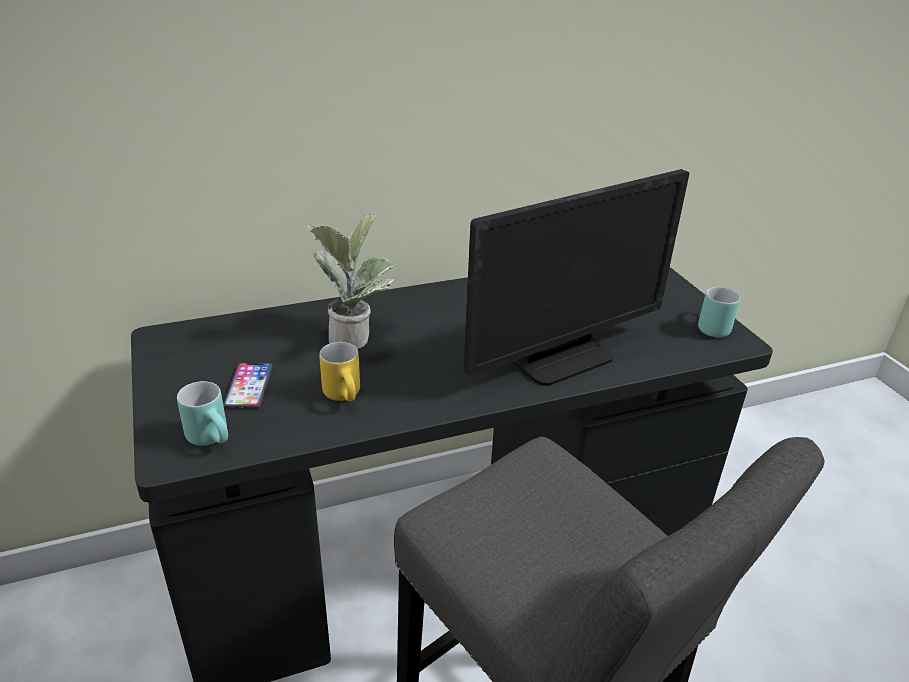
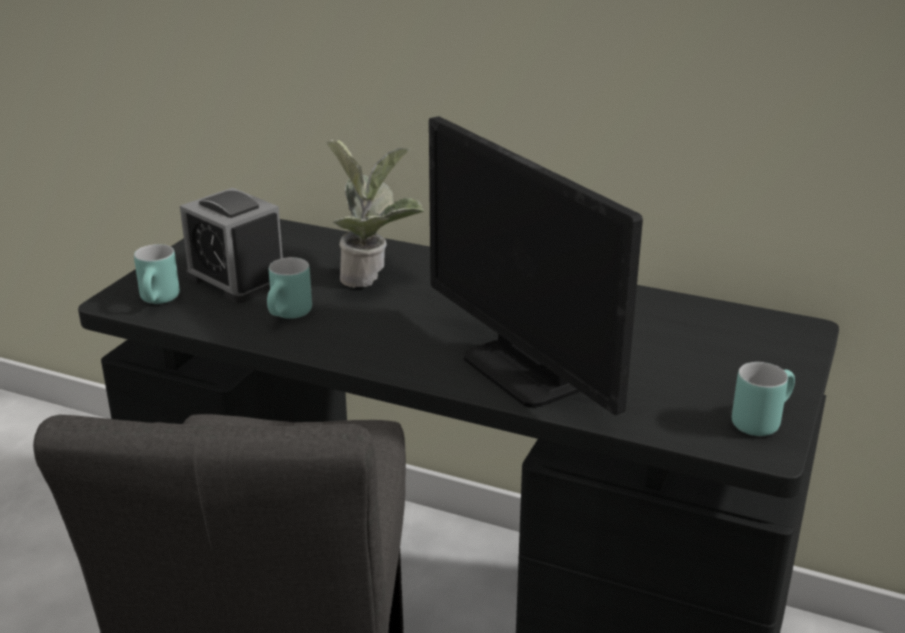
camera: 45 degrees right, 5 degrees down
(249, 386) = (236, 279): phone -> alarm clock
(346, 396) = (290, 316): yellow mug -> turquoise mug
(560, 357) = (525, 371): monitor -> monitor turned 45 degrees clockwise

